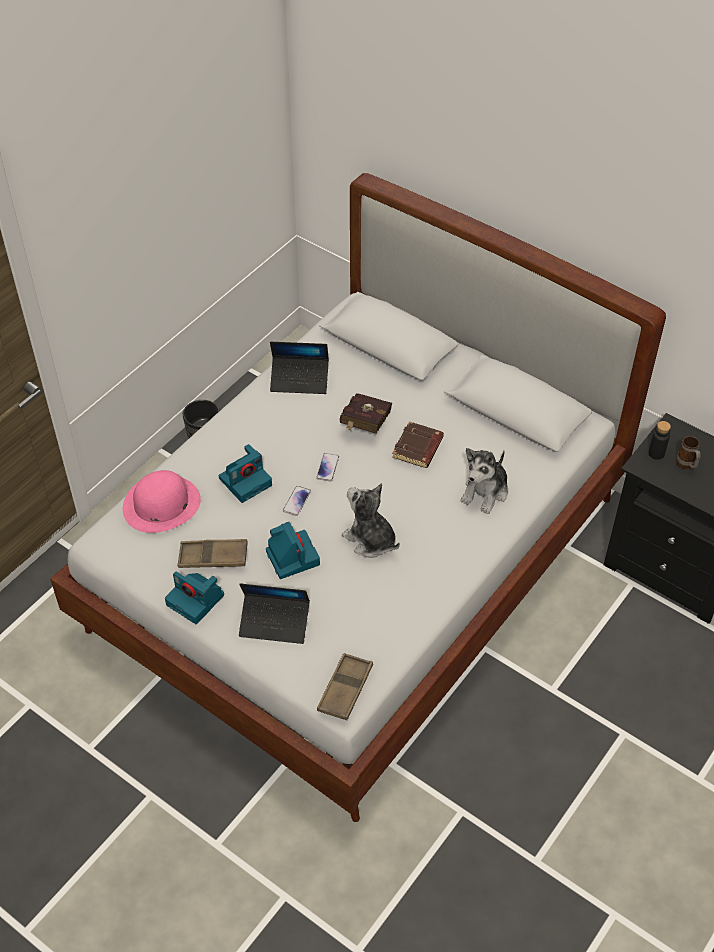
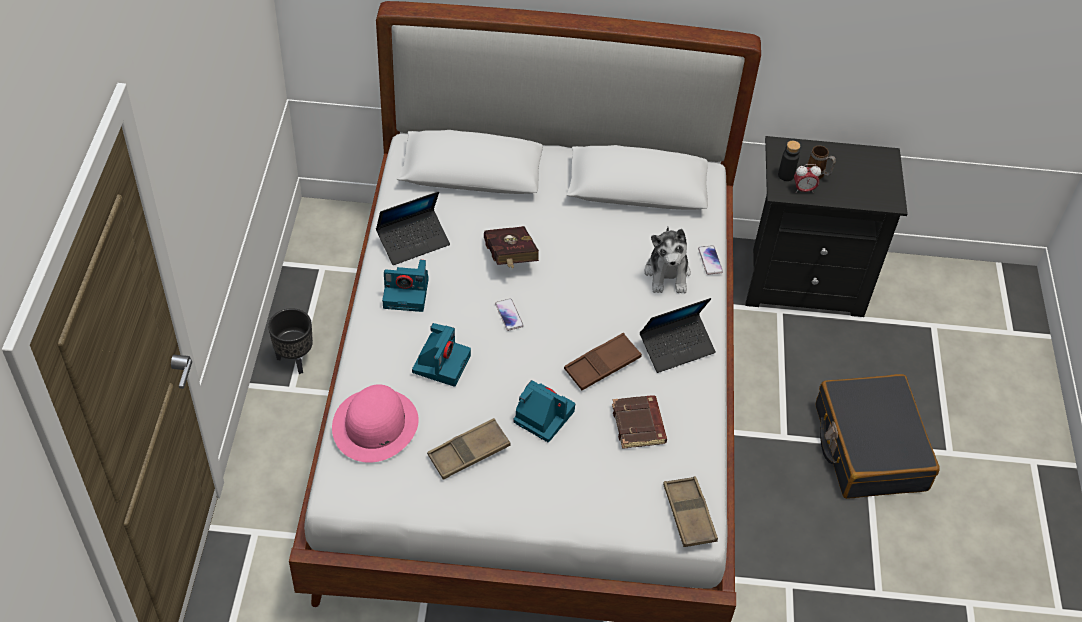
camera: 35 degrees left, 0 degrees up
(196, 600) = (485, 502): camera -> camera (407, 293)
(274, 623) = (577, 486): laptop -> laptop (676, 347)
(296, 501) = (506, 360): phone -> phone (710, 260)
(370, 540) = (602, 365): plush toy -> brown tray
(418, 448) = (577, 260): brown book -> brown book (639, 425)
(624, 736) = (869, 447): none -> black suitcase
(663, 472) = (803, 190): none -> alarm clock

